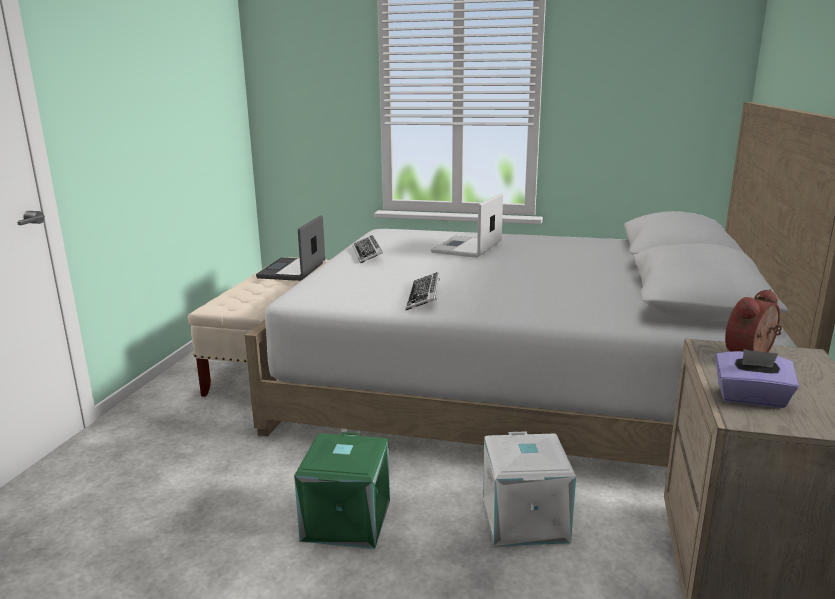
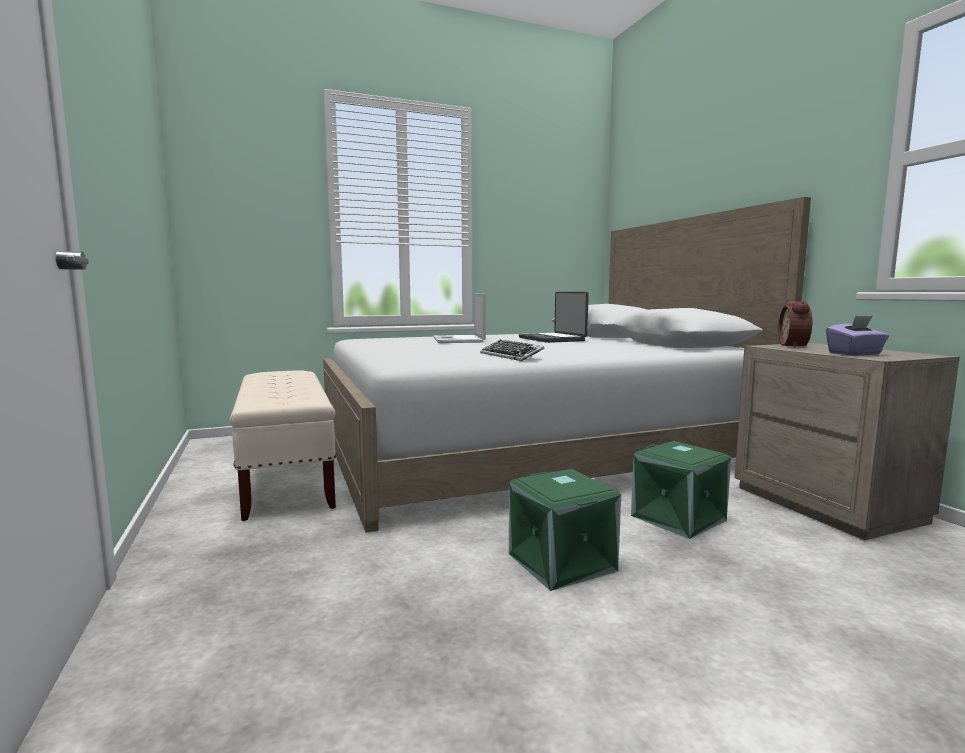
camera: 35 degrees left, 10 degrees down
(293, 271) = (289, 377): laptop -> laptop (553, 339)
(367, 254) = (385, 346): keyboard -> none
(526, 520) = (679, 518): white storage box -> green storage box

